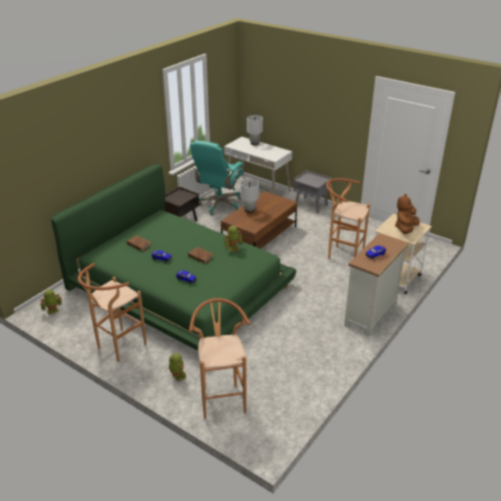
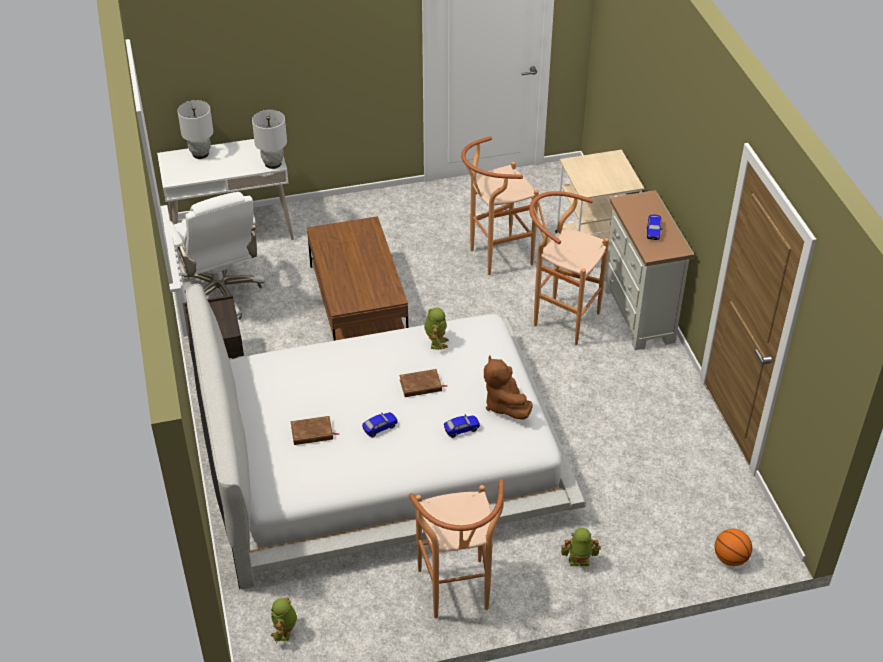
camera: 50 degrees left, 10 degrees up
(179, 285) = (382, 454): green bed -> white bed
(219, 205) = (221, 295): turquoise office chair -> white office chair
(221, 397) = (657, 539): brown stool -> brown stool (560, 318)
(238, 433) = (730, 558): none -> basketball
(249, 210) = (341, 272): white table lamp -> white table lamp (273, 163)
(311, 205) = (346, 208): grey nightstand -> none
(405, 228) = (604, 172): brown plush toy -> brown plush toy (504, 405)

